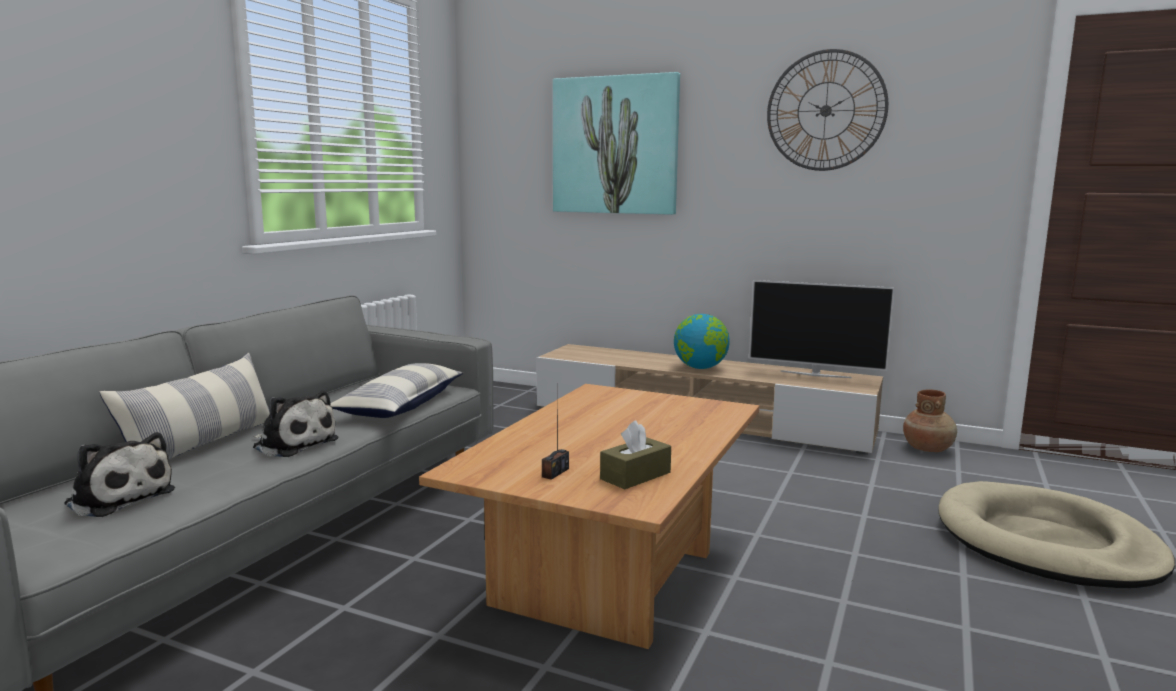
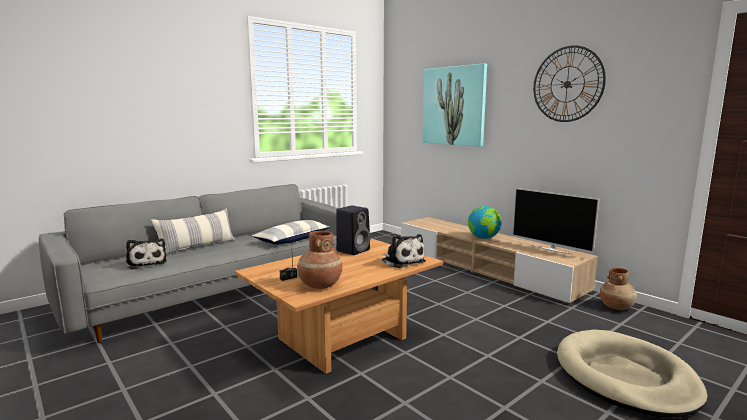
camera: 25 degrees right, 0 degrees up
(293, 444) = (228, 251): plush toy -> plush toy (402, 261)
(588, 406) = (353, 250): none -> black speaker
(635, 476) = (319, 285): brown tissue box -> brown vase

